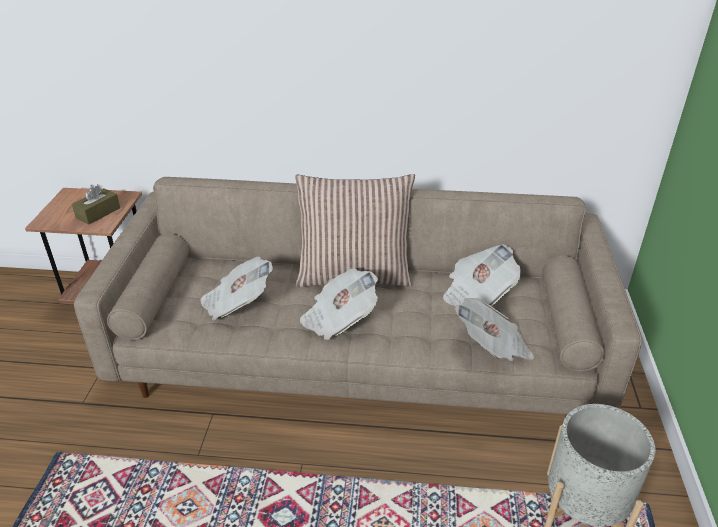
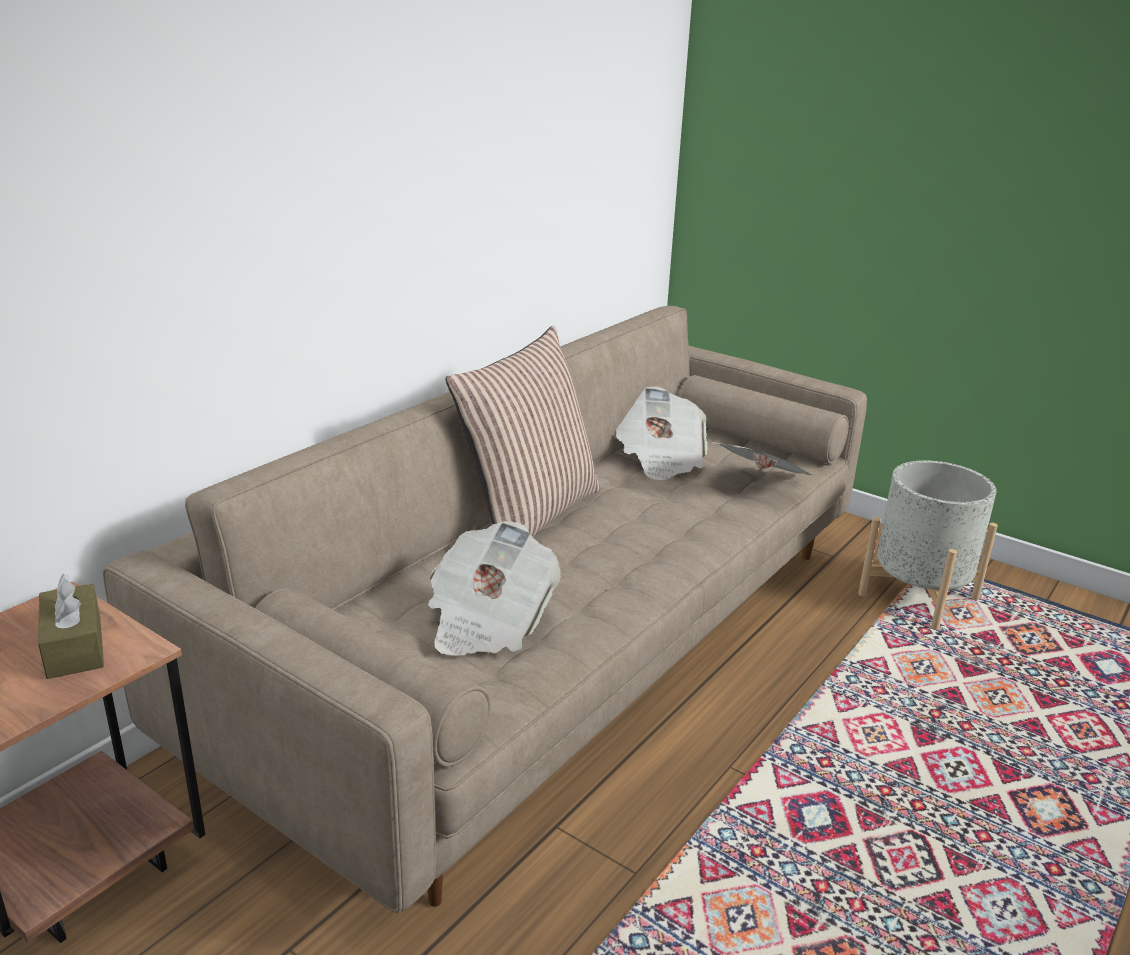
camera: 60 degrees left, 10 degrees down
(339, 319) = (617, 554): newspaper -> none

